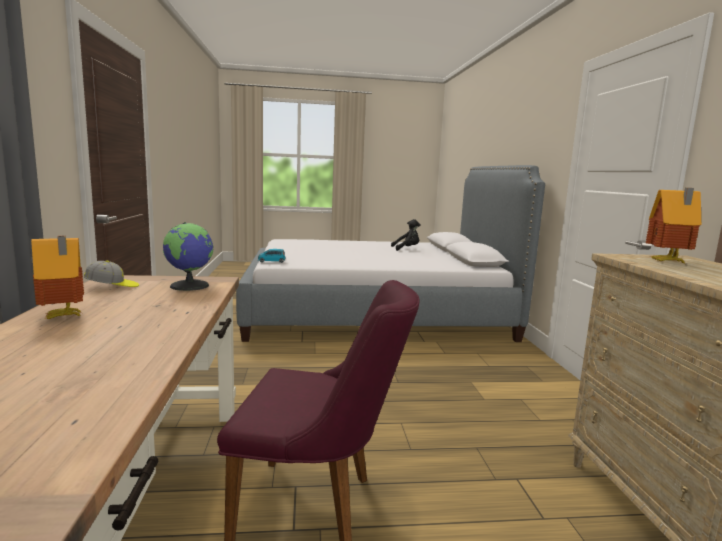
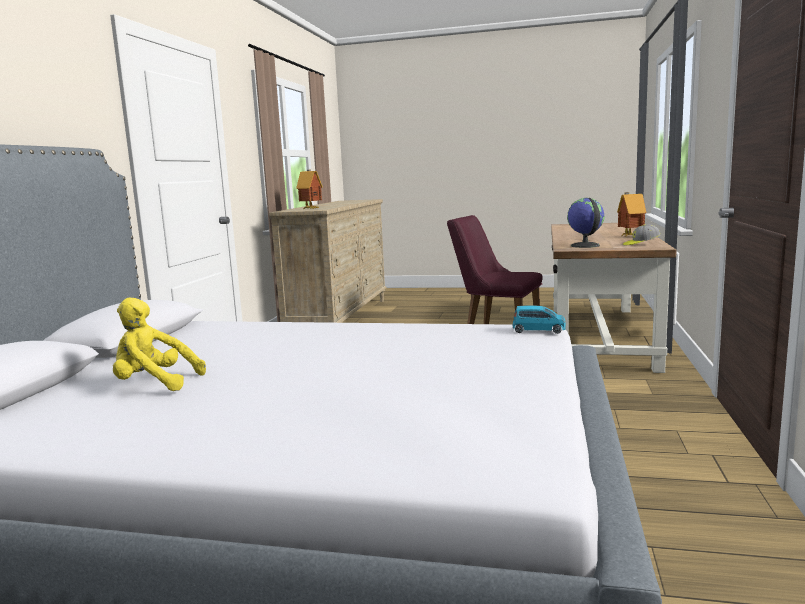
camera: 160 degrees left, 0 degrees up
(406, 249) = (154, 384): black plush toy -> yellow plush toy

